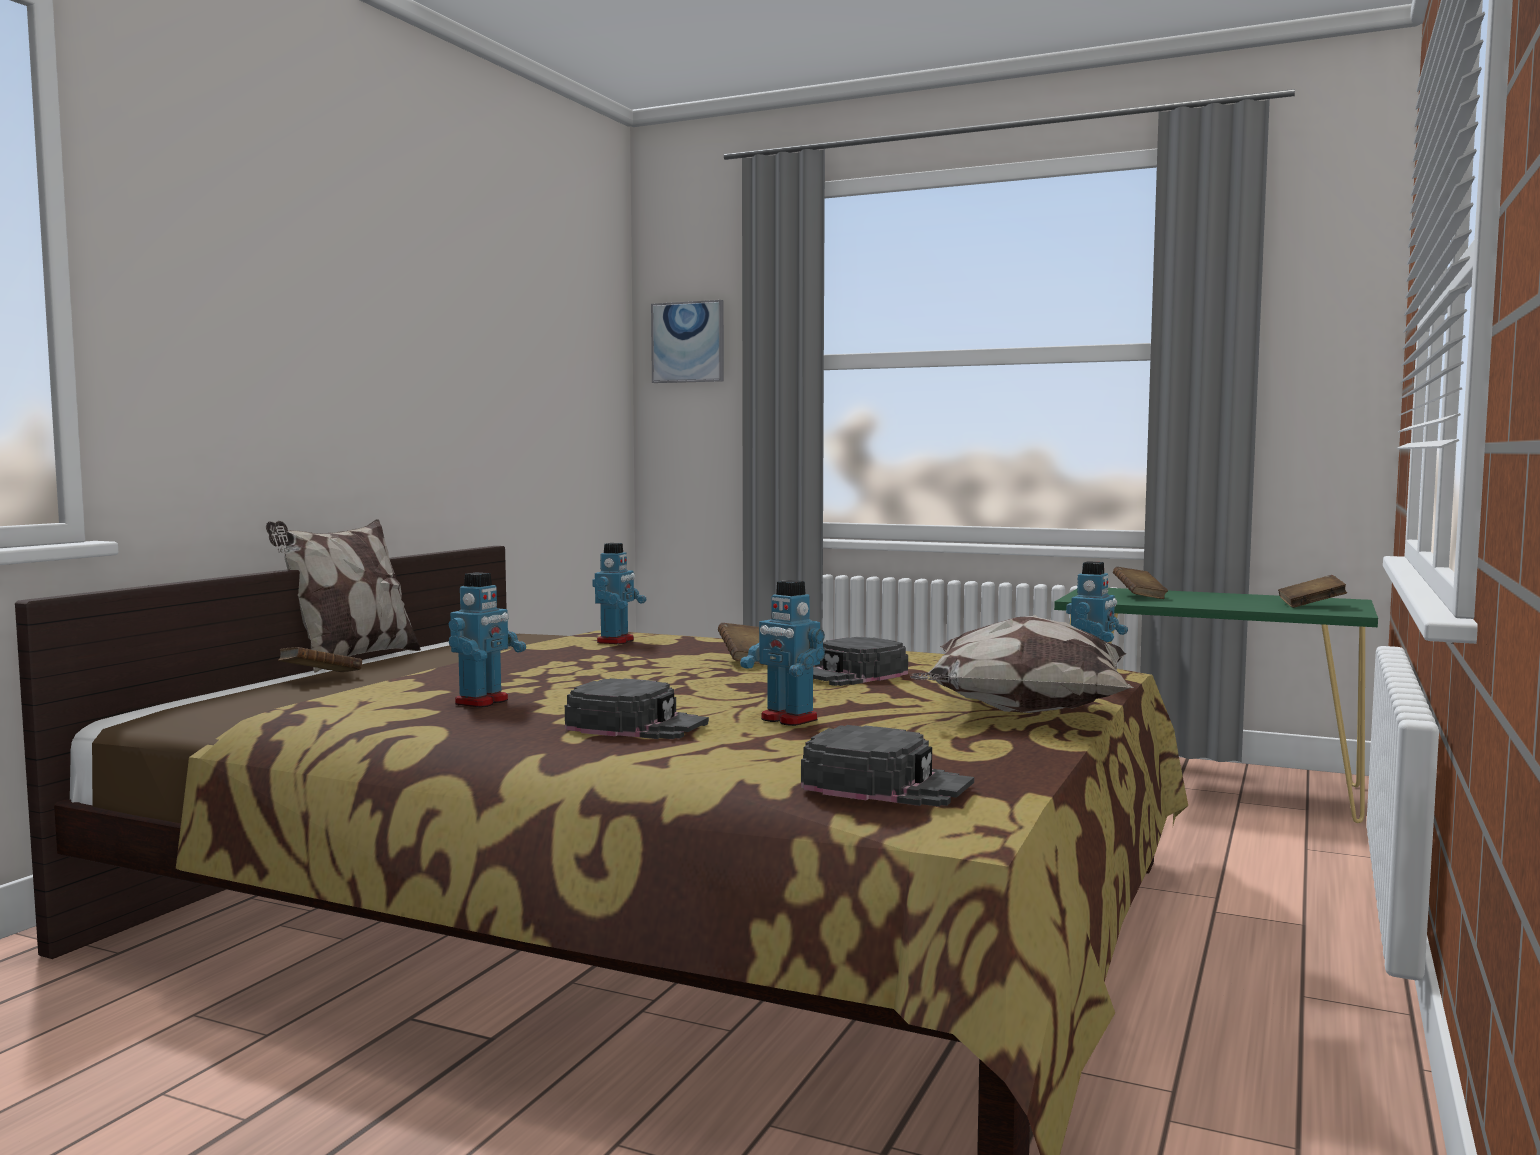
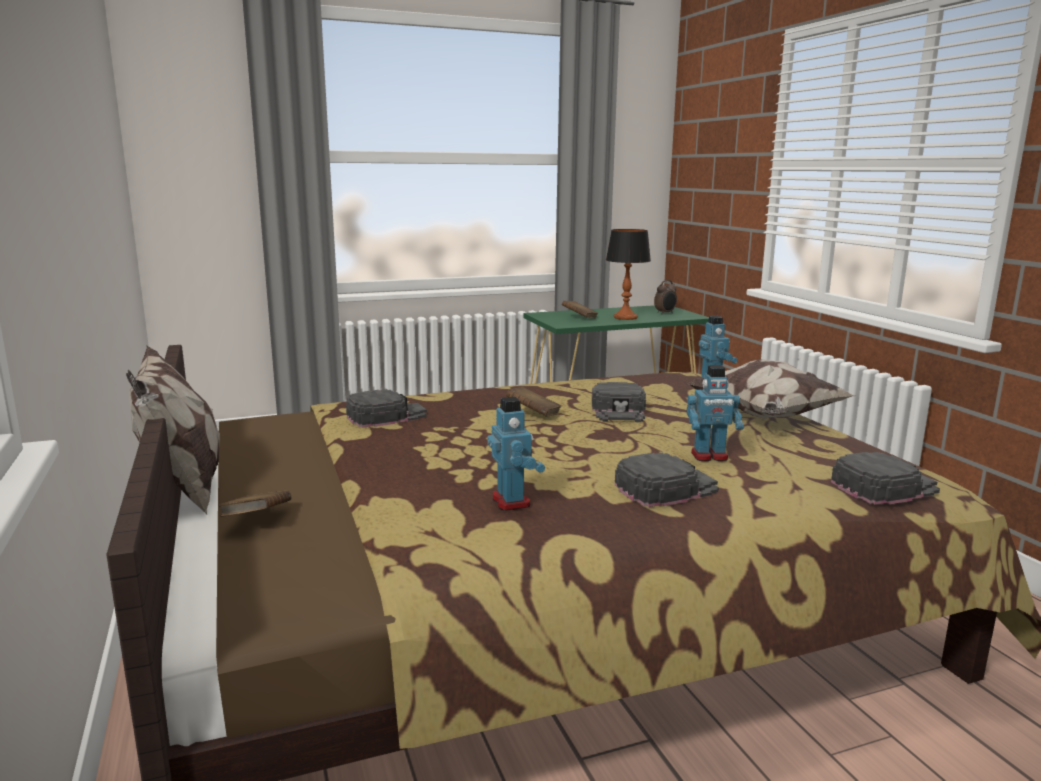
camera: 45 degrees left, 10 degrees up
(616, 641) = (386, 416): toy robot -> black cap
(688, 342) = (186, 132): picture -> none
(1215, 603) = (625, 317): none -> table lamp
(1311, 606) = (665, 313): brown book -> alarm clock

